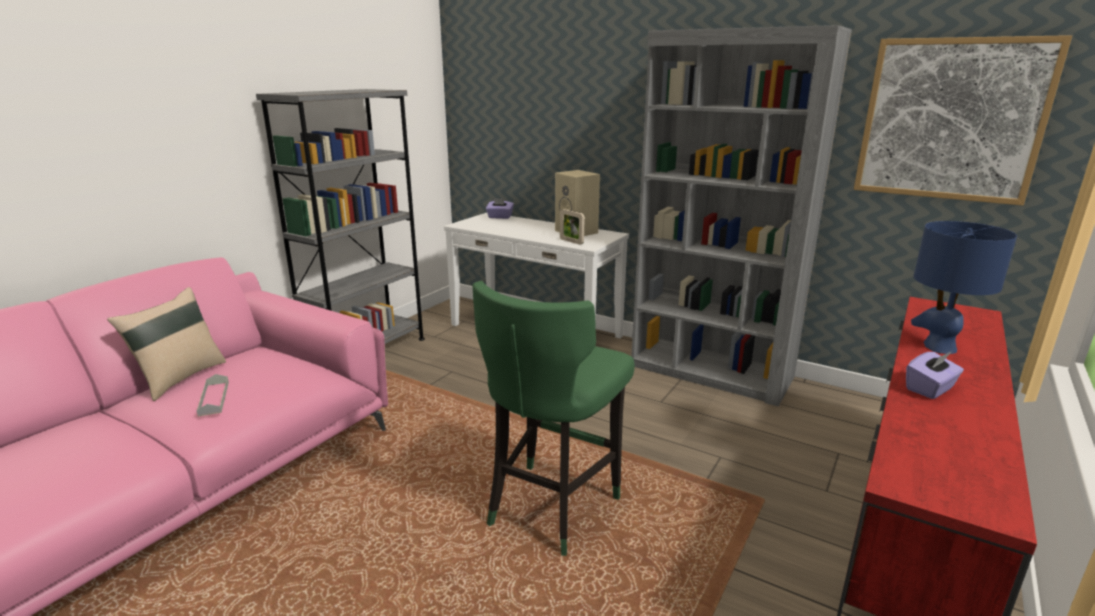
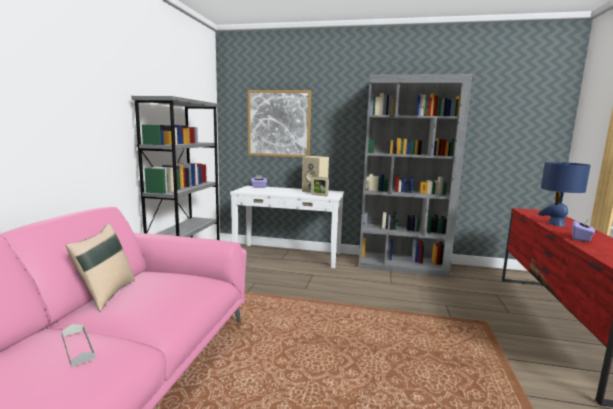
camera: 20 degrees left, 10 degrees down
(214, 398) = (153, 302): grey tray -> grey tray (78, 347)
(551, 507) = (384, 347): green stool -> none
(951, 120) = (512, 123): picture -> picture (279, 123)

